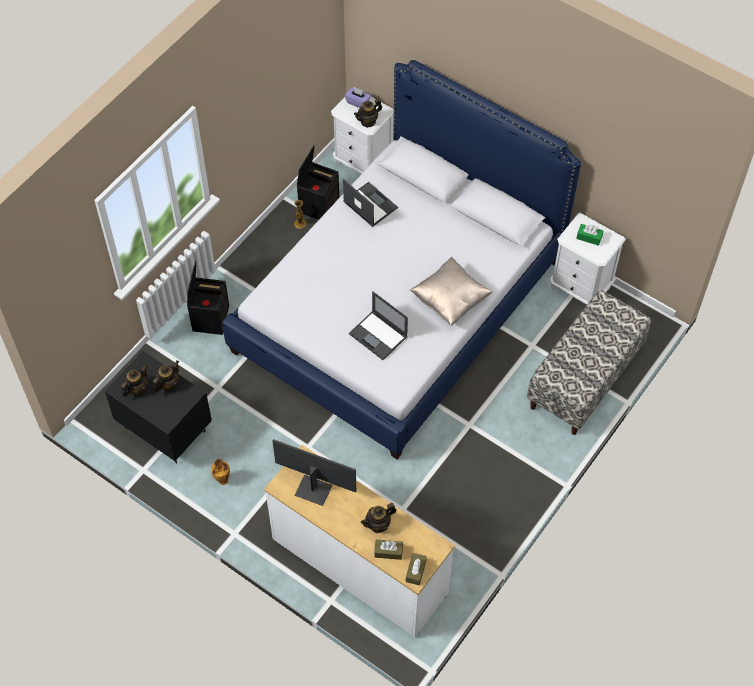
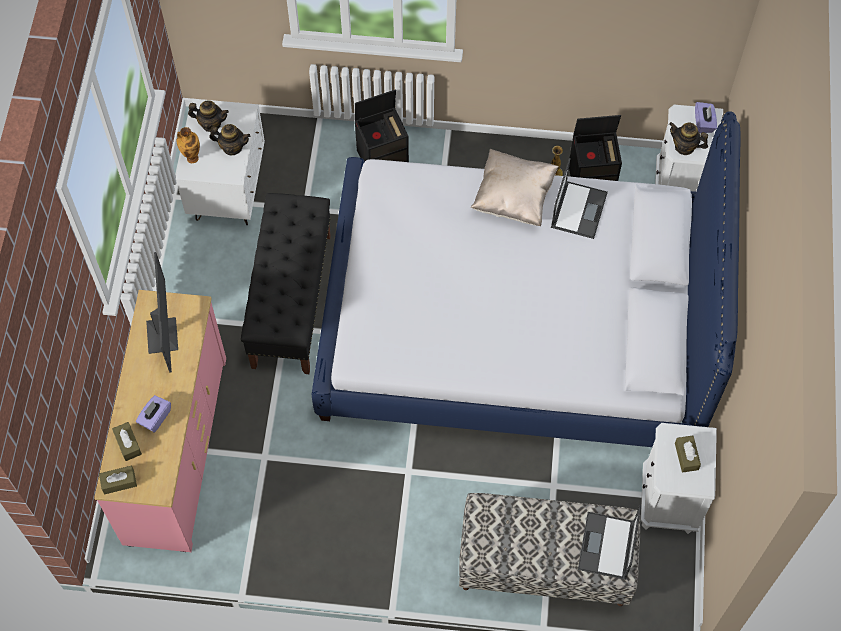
camera: 60 degrees right, 5 degrees up
(165, 430) = (228, 190): black nightstand -> white nightstand
(222, 480) = (201, 271): vase -> vase (191, 158)
(289, 433) = (291, 301): none -> black bench
(359, 566) = (175, 449): white dresser -> pink dresser
(378, 524) = (155, 418): teapot -> purple tissue box
(379, 336) = (412, 306): laptop -> laptop (606, 547)
(450, 300) = (505, 354): beige pillow -> beige pillow (513, 198)
(589, 237) = (686, 456): green tissue box -> brown tissue box

